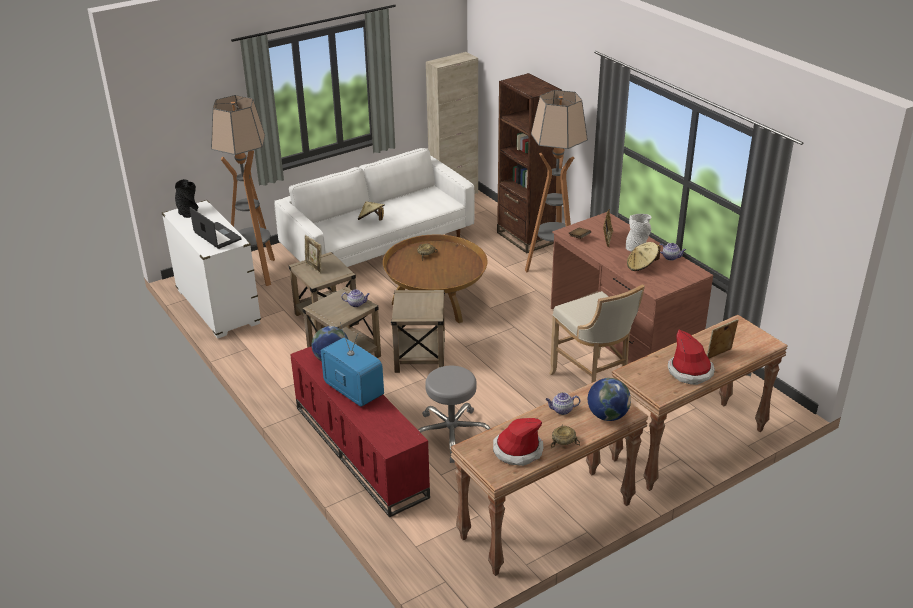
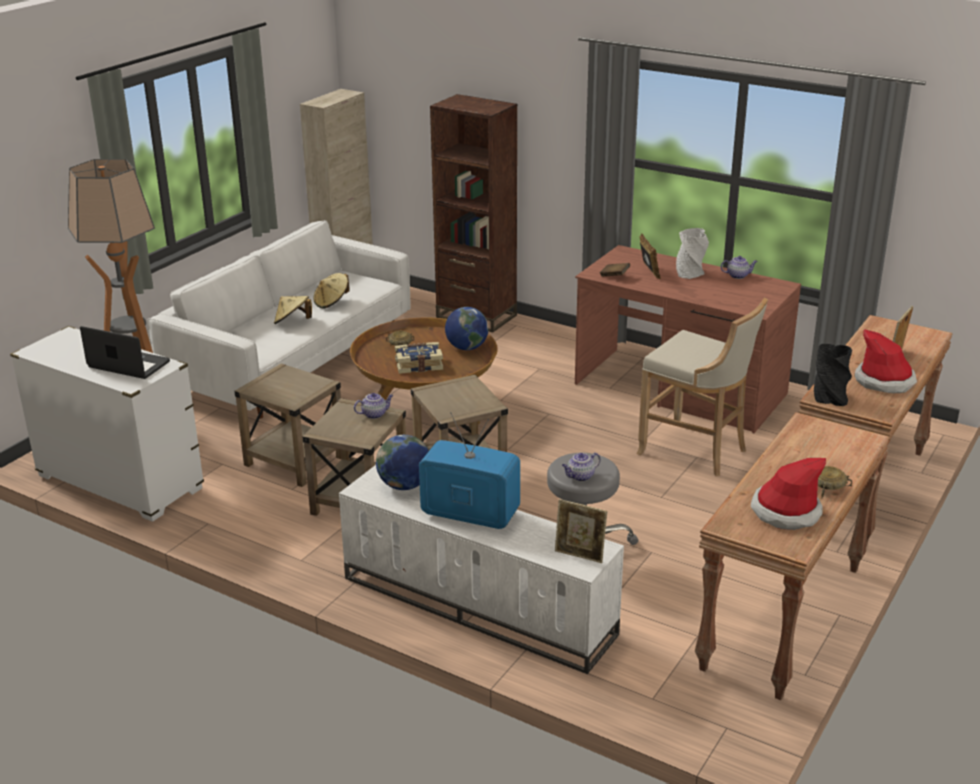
camera: 25 degrees left, 5 degrees down
(188, 212) = (53, 345): black vase -> black vase (829, 398)
(314, 268) = (275, 386): picture frame -> picture frame (579, 555)
(358, 450) = (475, 606): red tv stand -> white tv stand
(426, 272) = (418, 364): none -> book
(552, 267) = (537, 341): floor lamp -> none
(561, 410) = (789, 455): teapot -> teapot (580, 477)
(607, 415) = (846, 447): globe -> globe (467, 348)
(642, 266) = (715, 290): beige hat -> beige hat (332, 302)

